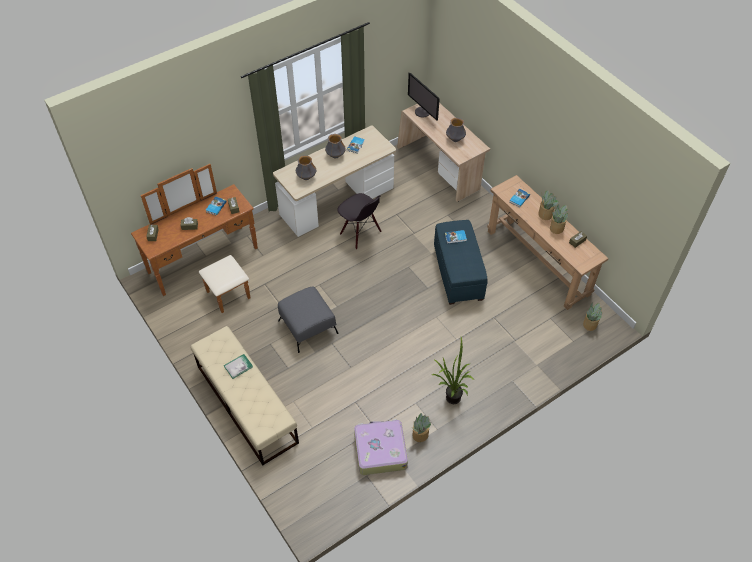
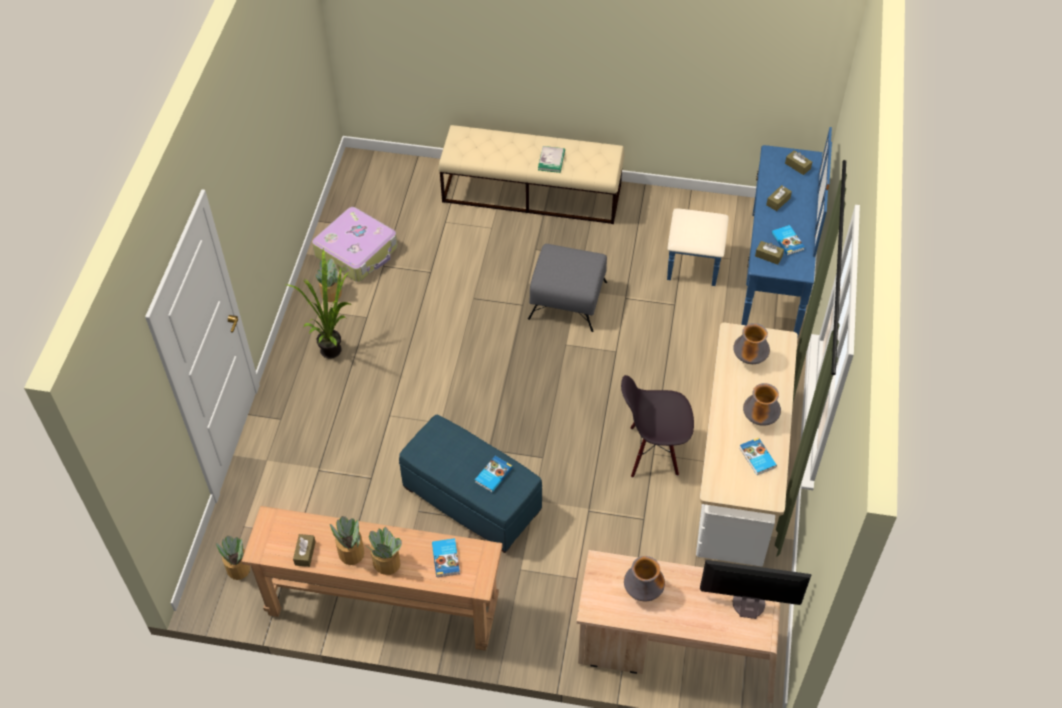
camera: 135 degrees right, 0 degrees up
(209, 268) = (755, 273): brown dresser -> blue dresser

